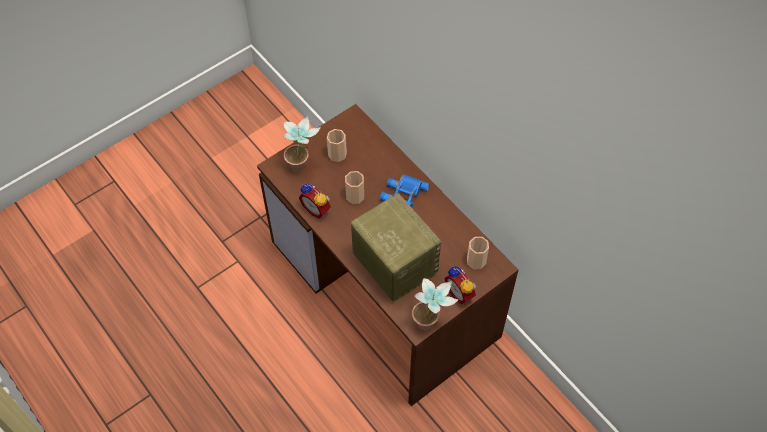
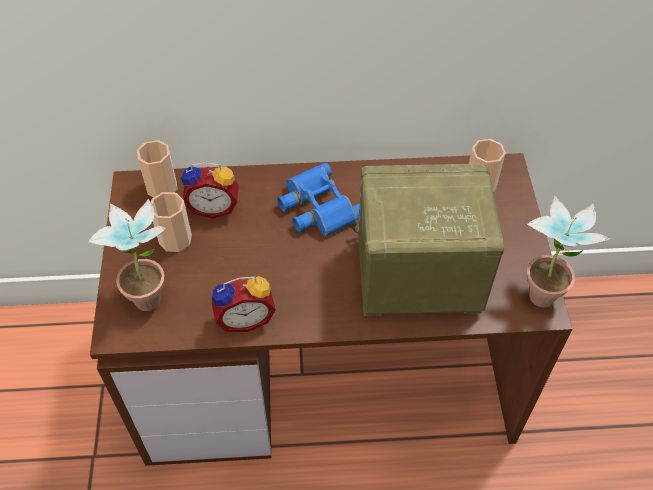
camera: 55 degrees left, 5 degrees down
(355, 196) = (265, 258): cup -> cup (162, 187)
(460, 292) = (518, 229): alarm clock -> alarm clock (214, 207)

